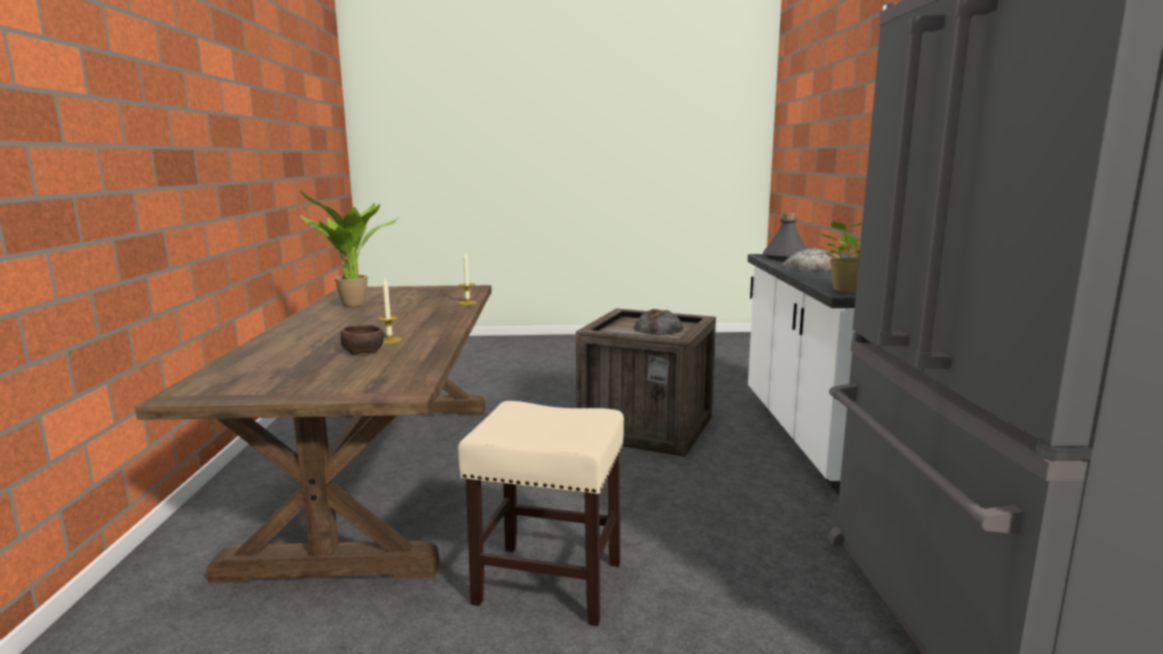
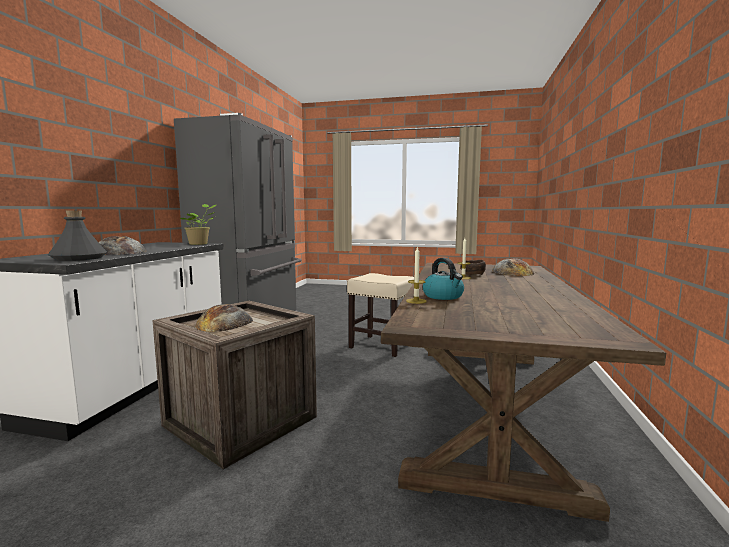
camera: 165 degrees left, 5 degrees down
(274, 365) = (512, 272): none -> bread
(354, 306) = (541, 305): potted plant -> none
(439, 308) = (443, 296): none -> kettle

